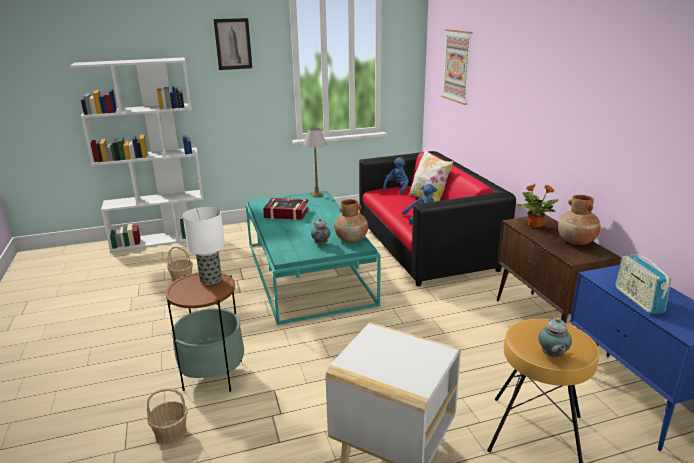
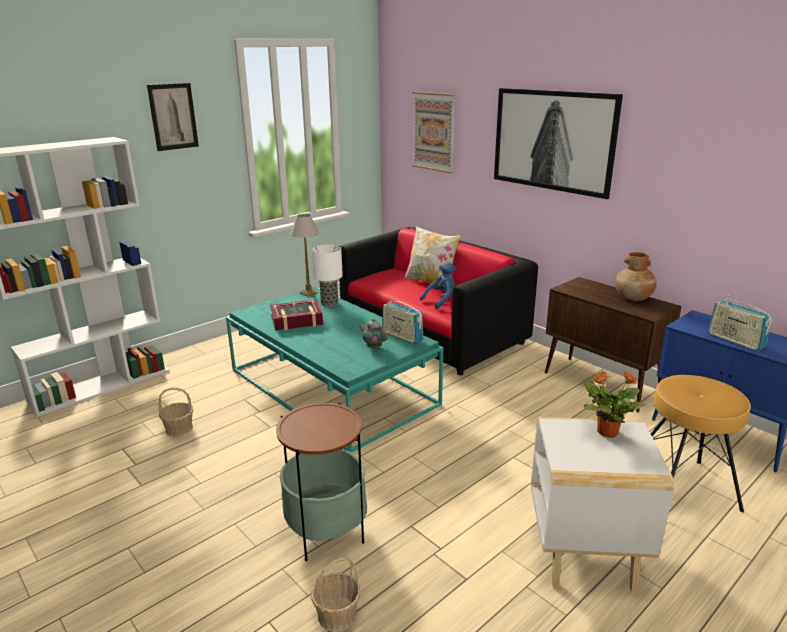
camera: 25 degrees left, 0 degrees up
(211, 279) = (322, 413): table lamp -> table lamp (330, 303)
(351, 239) = (402, 336): brown vase -> radio
(396, 188) = (383, 273): blue plush toy -> none
(534, 225) = (583, 289): potted plant -> potted plant (606, 431)
(535, 78) = (552, 140): none -> picture
(552, 356) = (719, 407): teapot -> none

